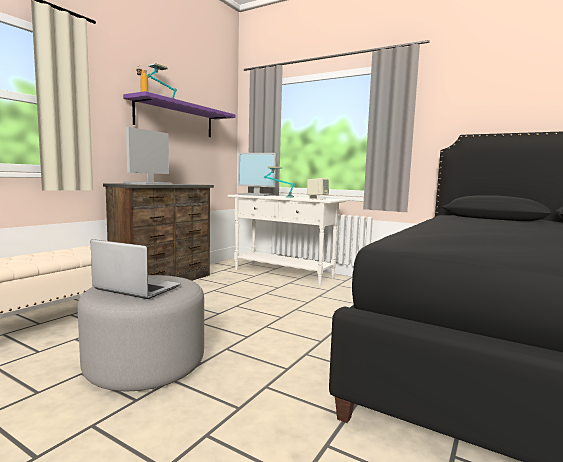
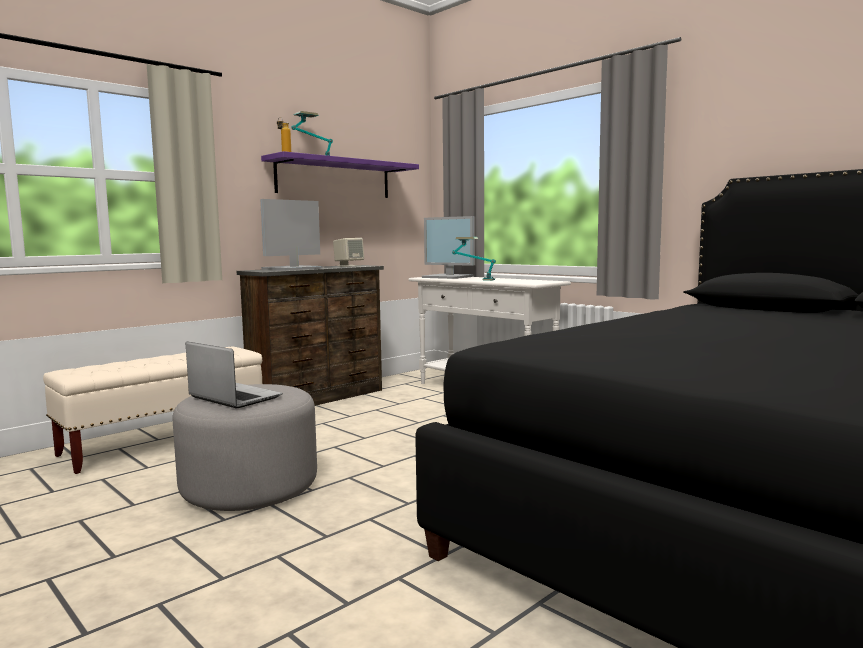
camera: 15 degrees right, 0 degrees up
(317, 199) = (523, 282): beige speaker -> beige speaker (349, 266)

